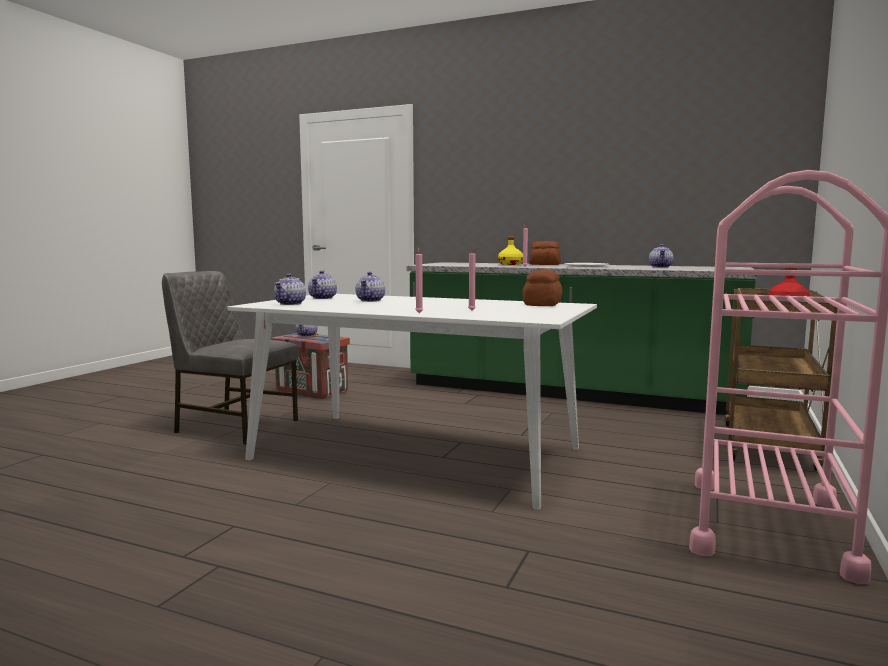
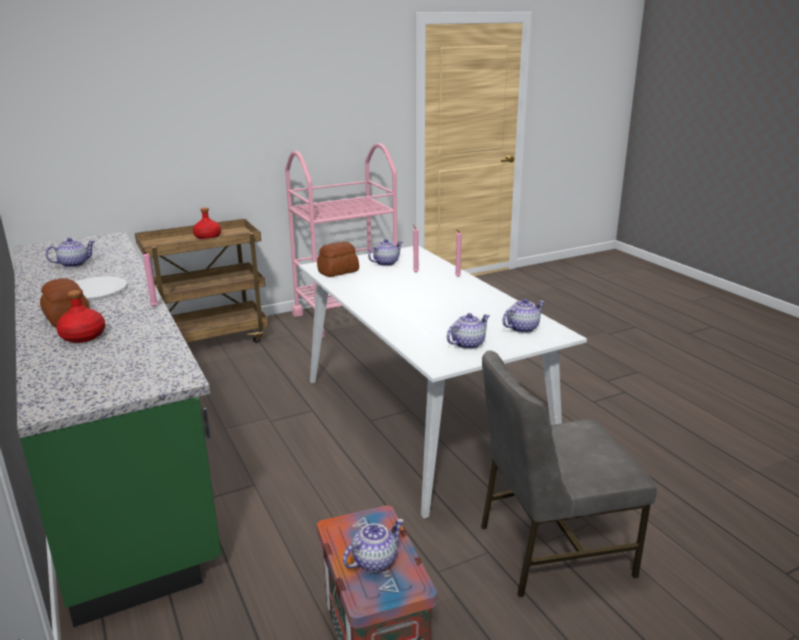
camera: 140 degrees left, 15 degrees up
(235, 426) = (551, 549): grey chair -> grey chair turned 105 degrees clockwise
(370, 300) = (437, 319): teapot -> teapot (386, 263)
(510, 264) = (82, 336): yellow bottle -> red bottle

